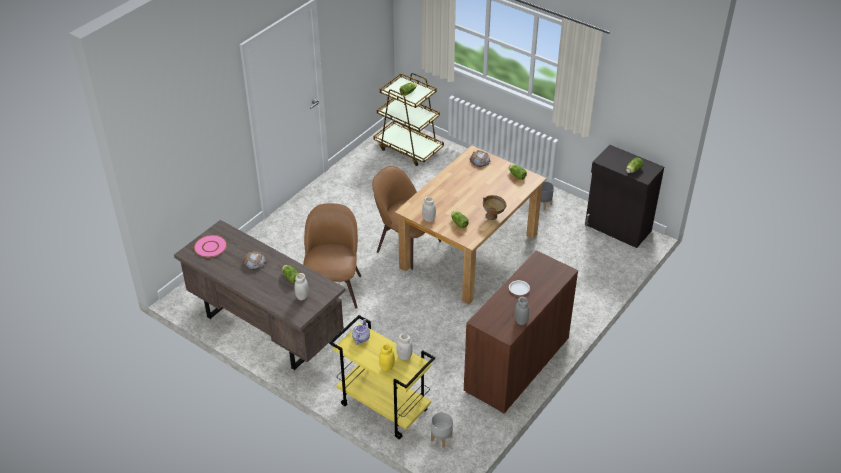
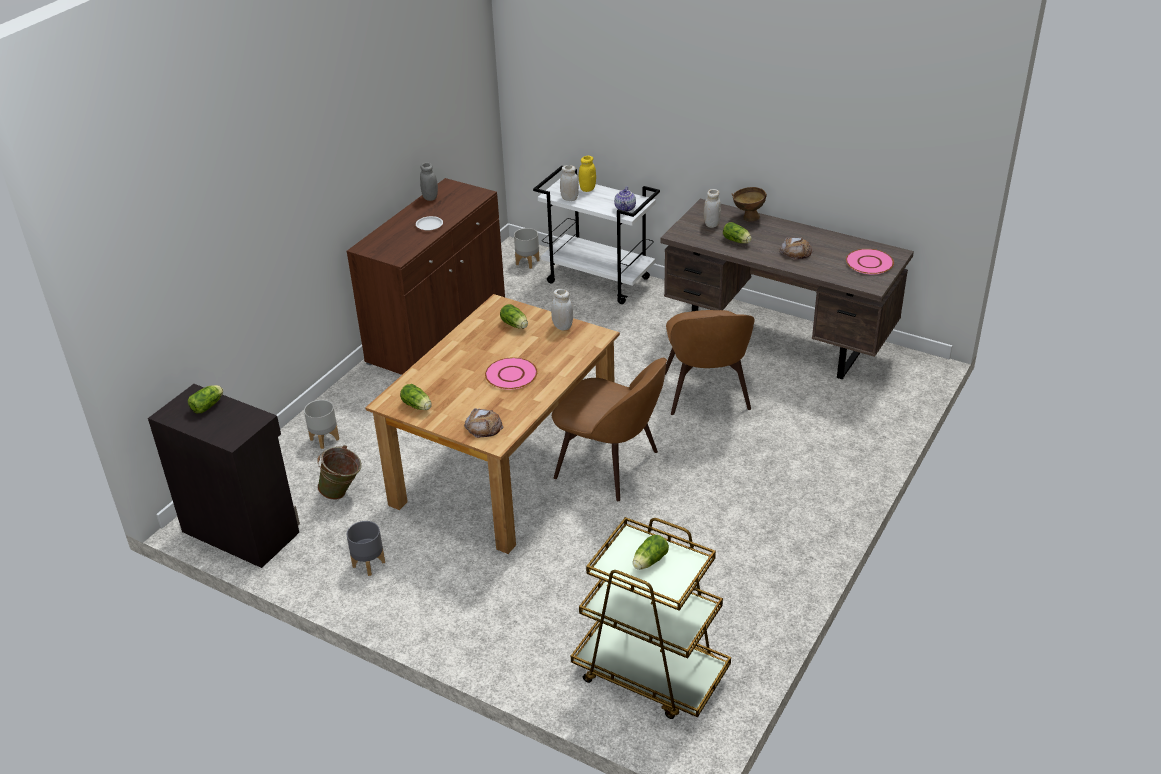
camera: 175 degrees right, 5 degrees down
(382, 407) = (599, 280): yellow cart -> white cart
(463, 189) = (511, 375): none -> pink plate
(494, 217) = (460, 338): brown bowl -> brown bowl (747, 217)
(564, 244) = (343, 493): none -> green bucket
(584, 281) = (324, 439): none -> grey planter

